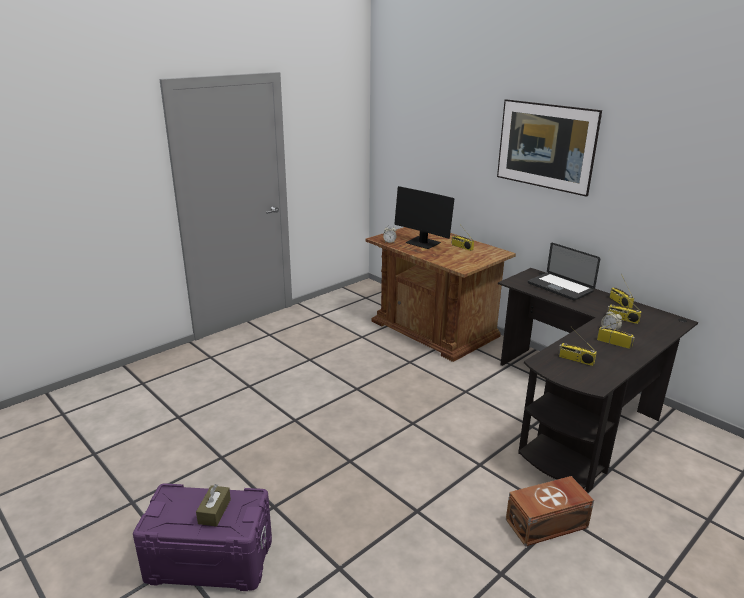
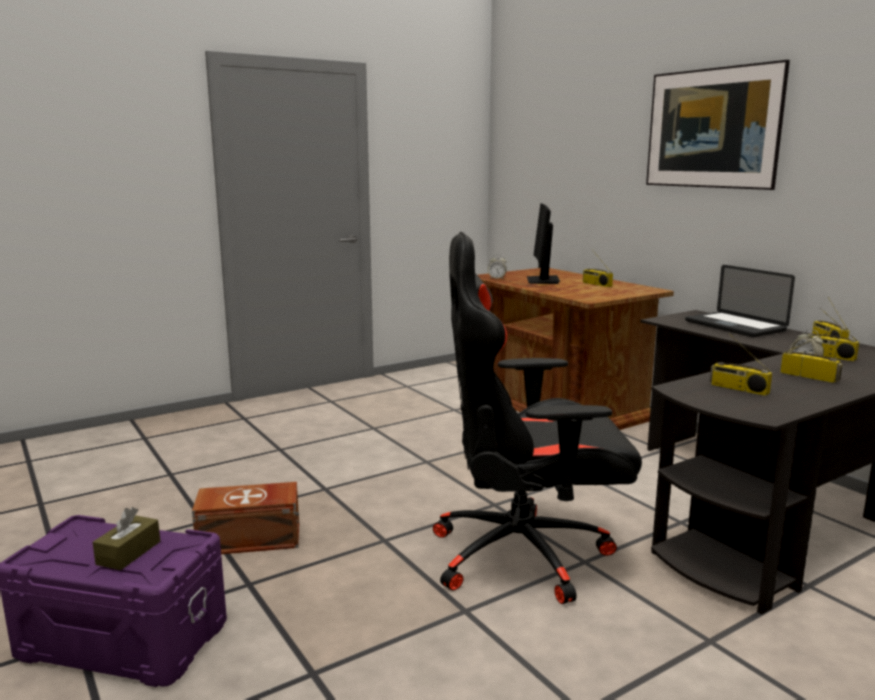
camera: 10 degrees right, 10 degrees down
(423, 243) = (542, 280): monitor -> monitor turned 45 degrees clockwise
(447, 463) = (533, 556): none -> black office chair
(548, 524) = (683, 650): brown storage box -> brown storage box (251, 540)

